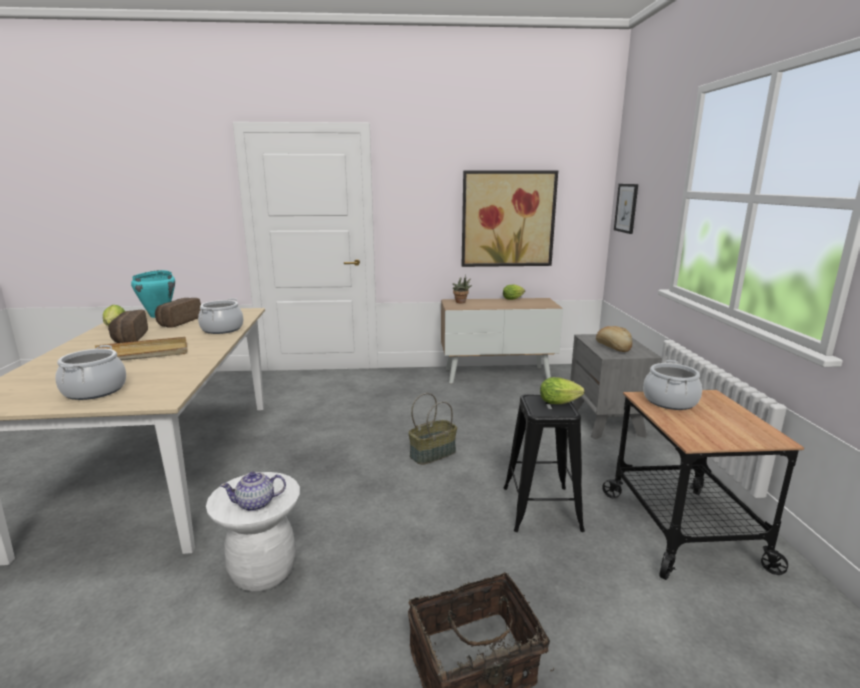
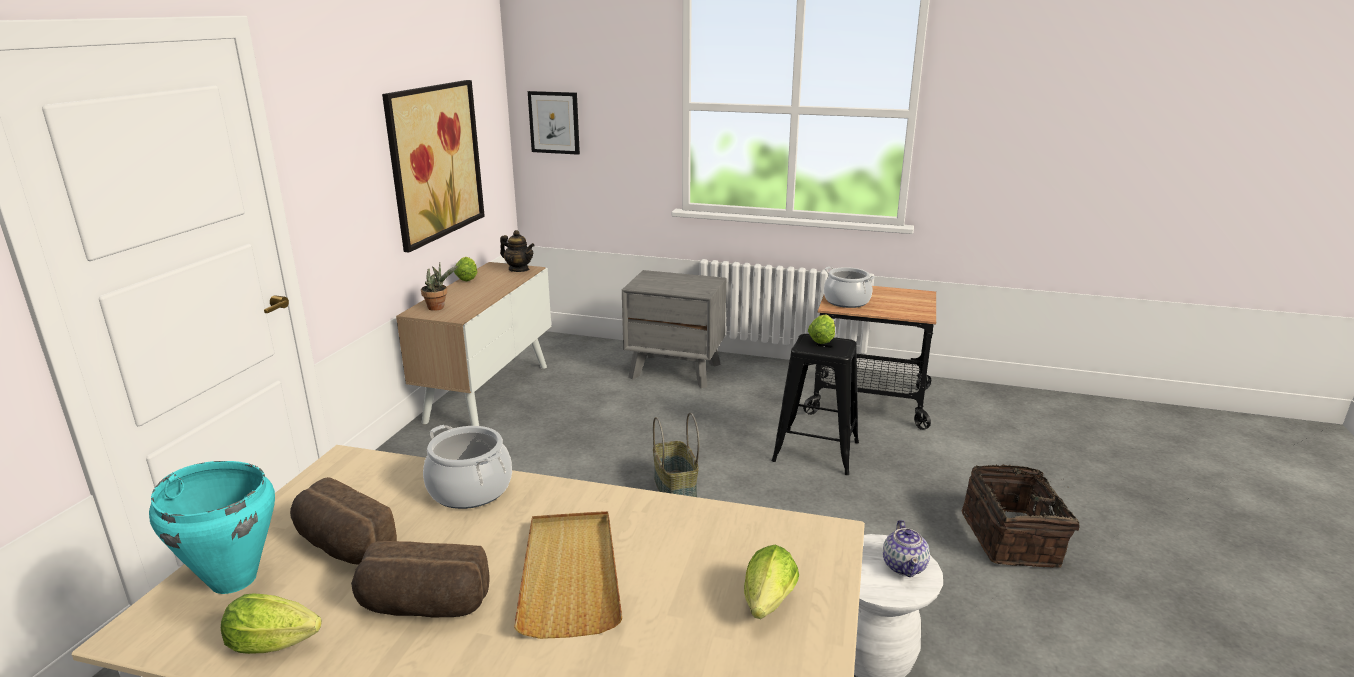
camera: 70 degrees left, 5 degrees up
(95, 390) = (767, 606): cooking pot -> lettuce
(546, 304) = (519, 269): none -> teapot
(613, 347) = (682, 286): bread -> none

